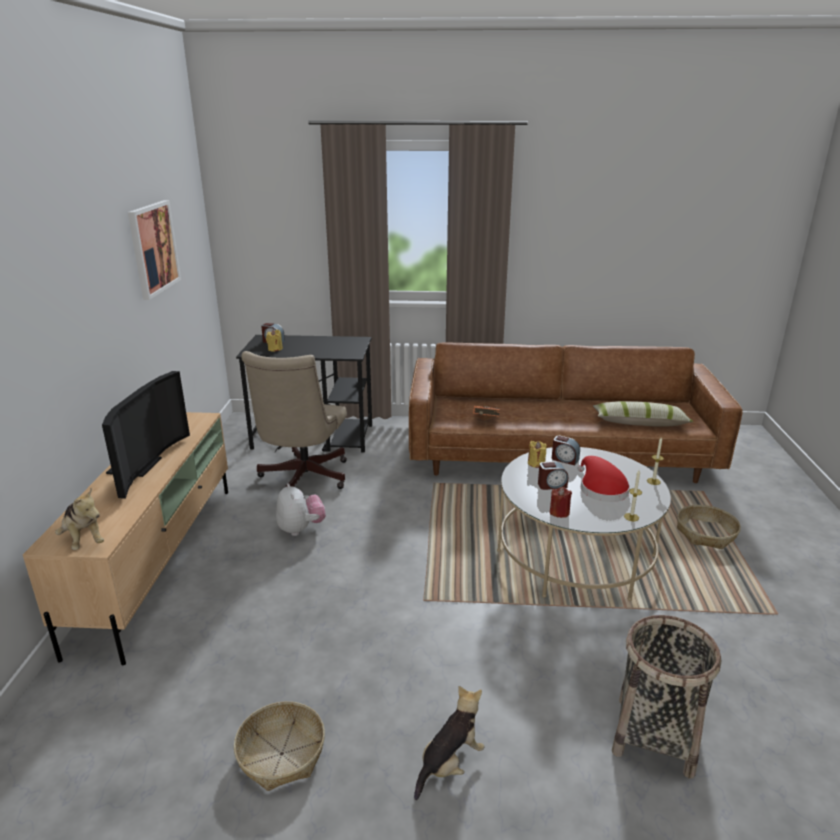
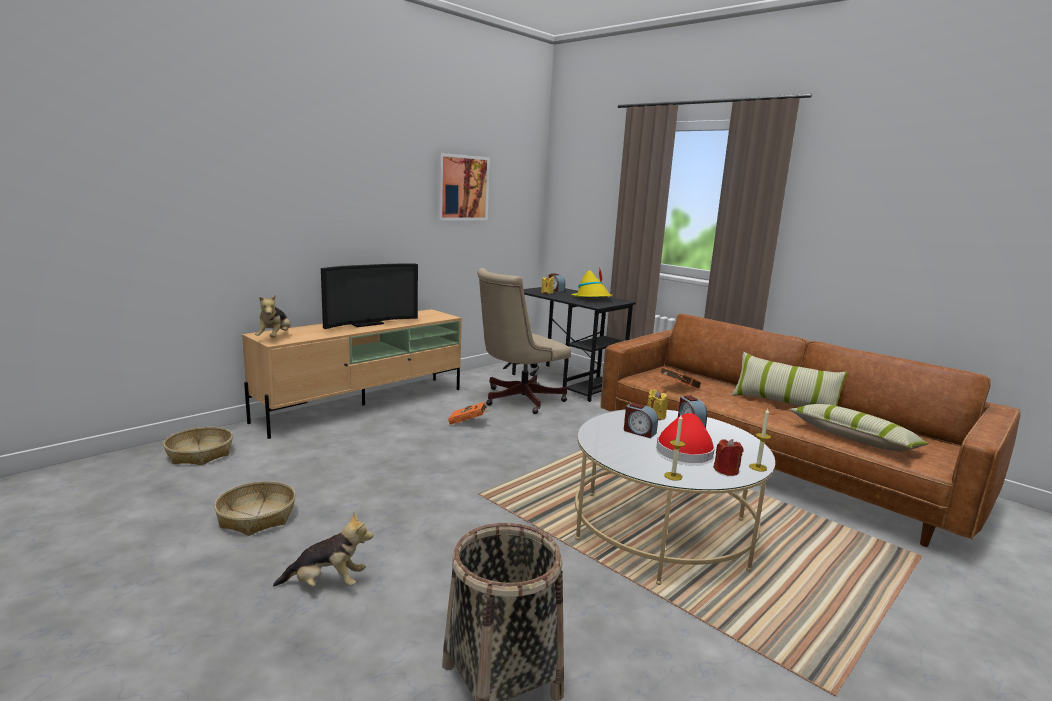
camera: 40 degrees right, 10 degrees down
(301, 529) = (469, 423): plush toy -> orange book
(330, 344) = (592, 298): none -> yellow hat
(559, 512) = (606, 447): red candle -> red candle (726, 470)
(563, 406) = (784, 404): none -> pillow
(705, 534) = (856, 587): basket -> basket (200, 454)

